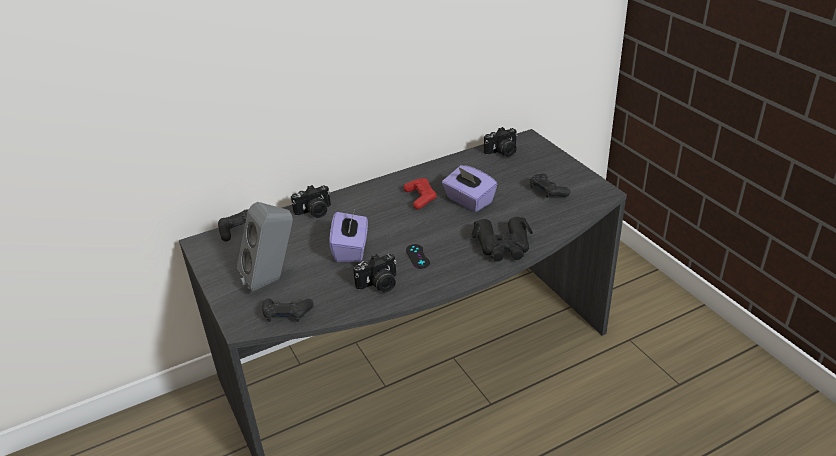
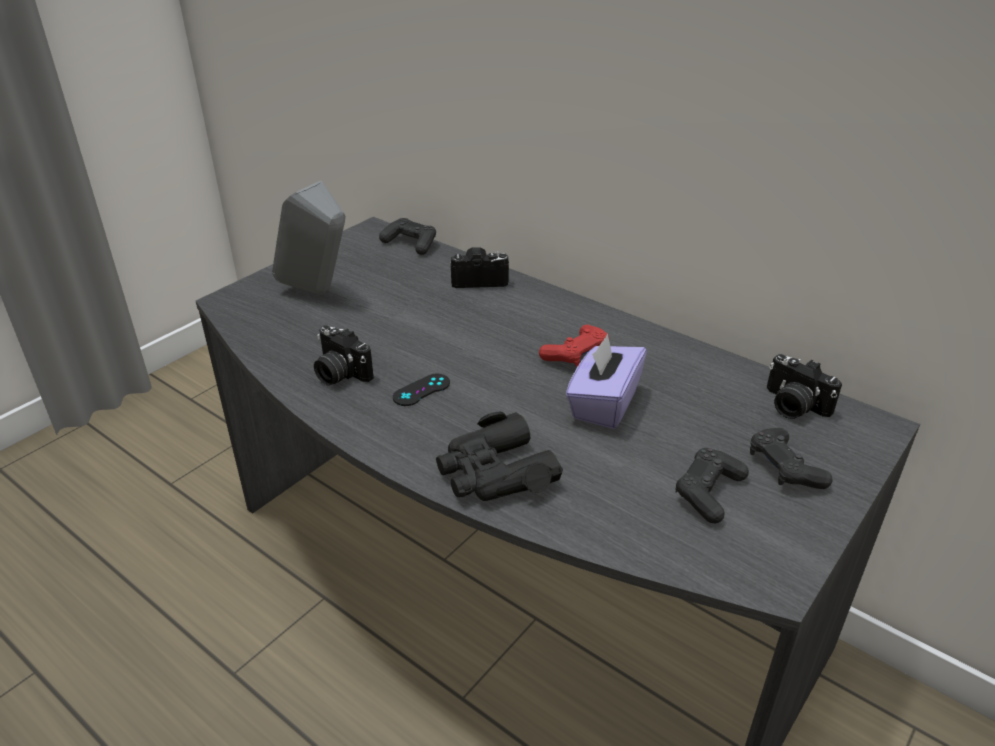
camera: 65 degrees right, 0 degrees up
(287, 314) = (255, 322): black game controller -> black game controller (784, 468)
(314, 212) = (479, 280): camera -> camera turned 135 degrees clockwise
(351, 249) = (410, 330): purple tissue box -> none

